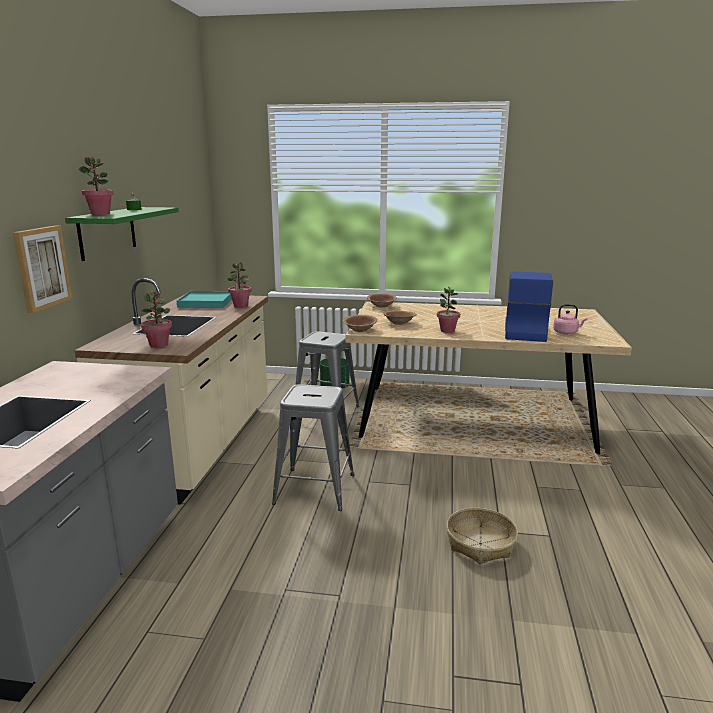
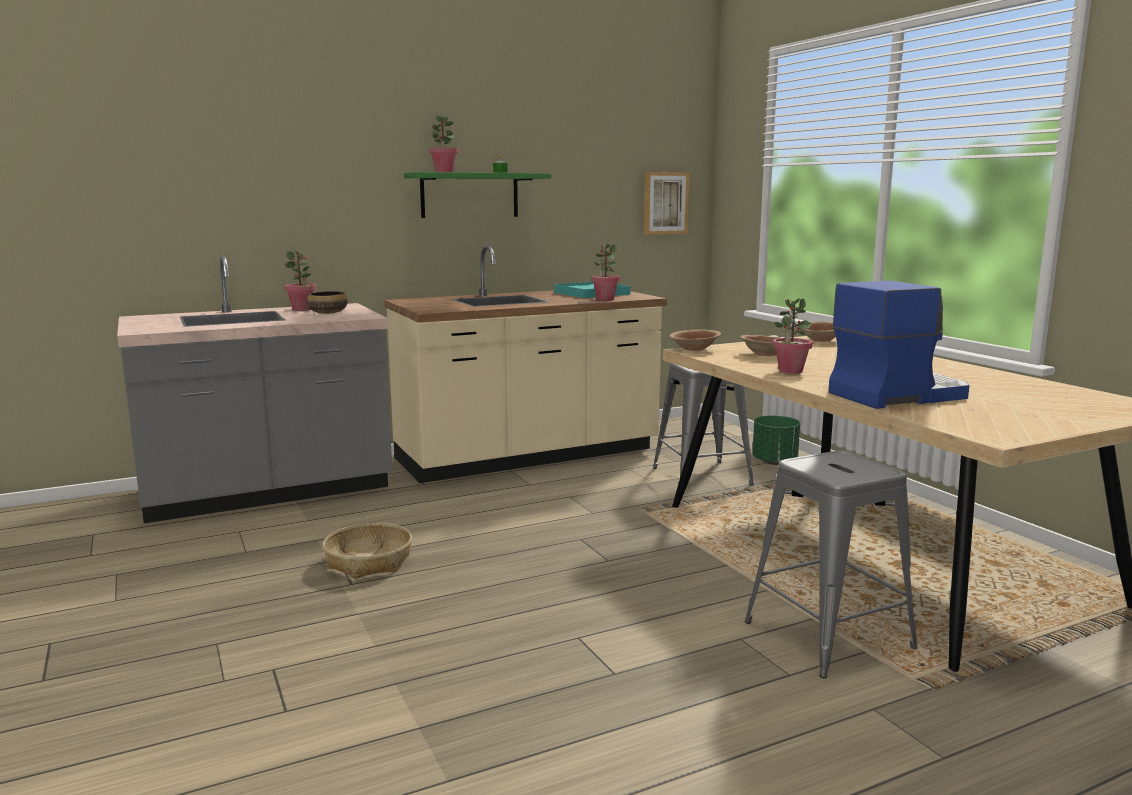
camera: 55 degrees right, 5 degrees down
(41, 267) = (361, 215): picture -> picture (665, 203)
(90, 379) = (328, 313): none -> bowl
(159, 345) = (433, 306): potted plant -> potted plant (302, 309)
(315, 489) = (524, 520): grey stool -> grey stool (829, 635)
(480, 543) = (531, 630): basket -> basket (369, 561)
(566, 332) = (966, 412): pink kettle -> none

